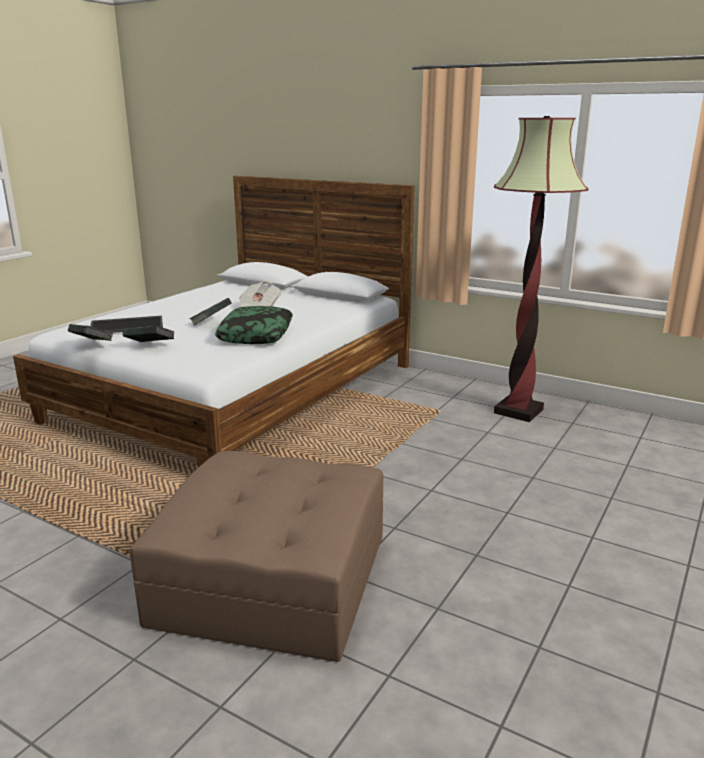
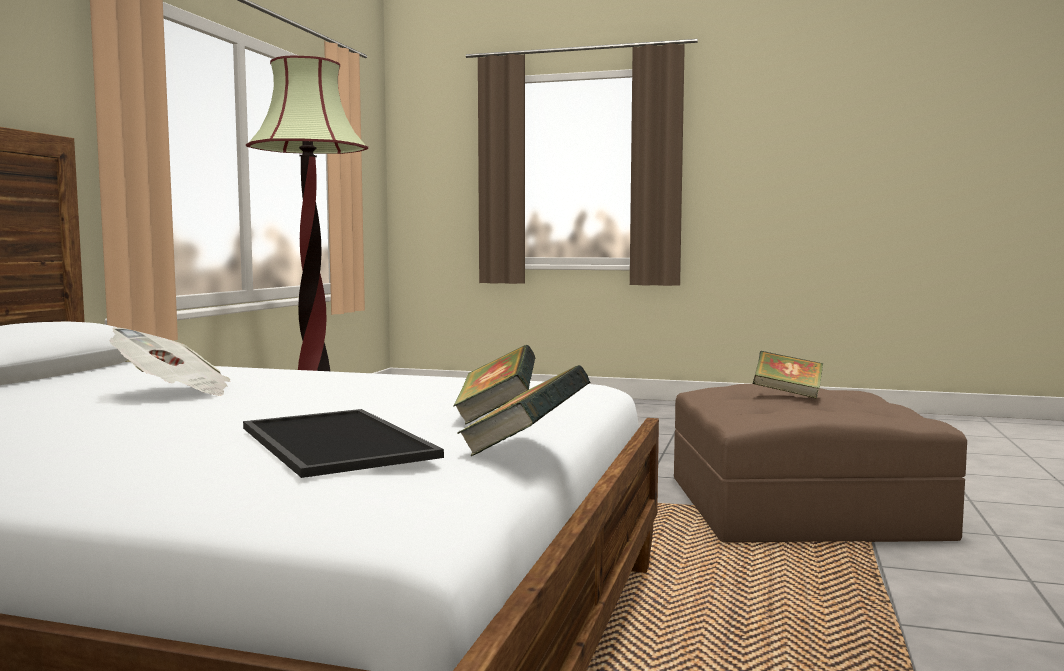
camera: 105 degrees left, 15 degrees down
(211, 323) = (284, 404): book -> book (787, 394)
(256, 335) = (372, 382): pillow -> none

